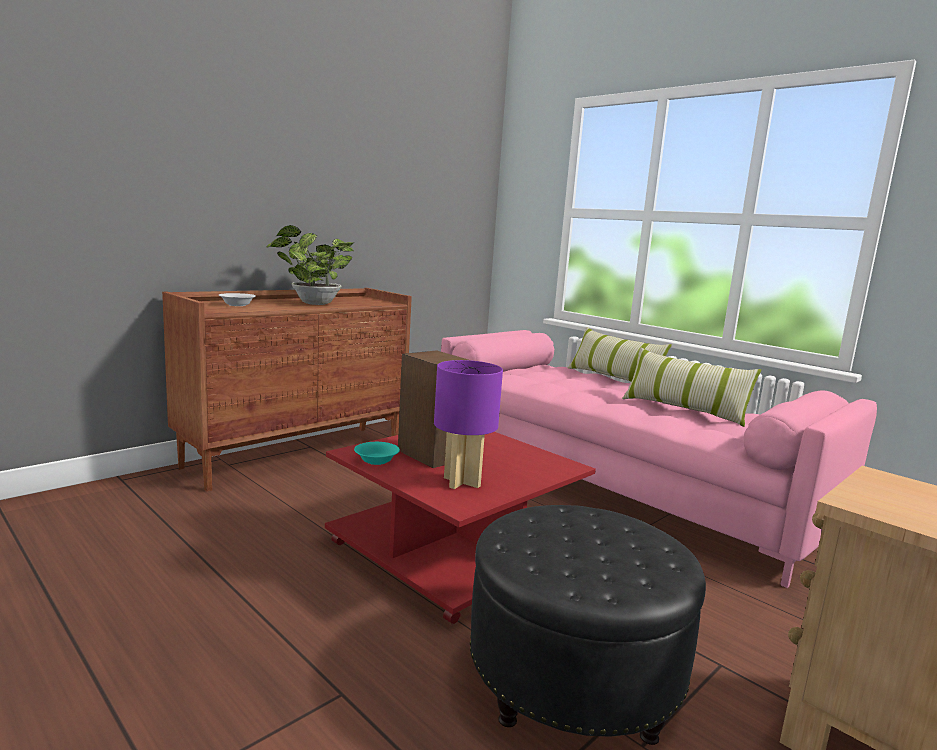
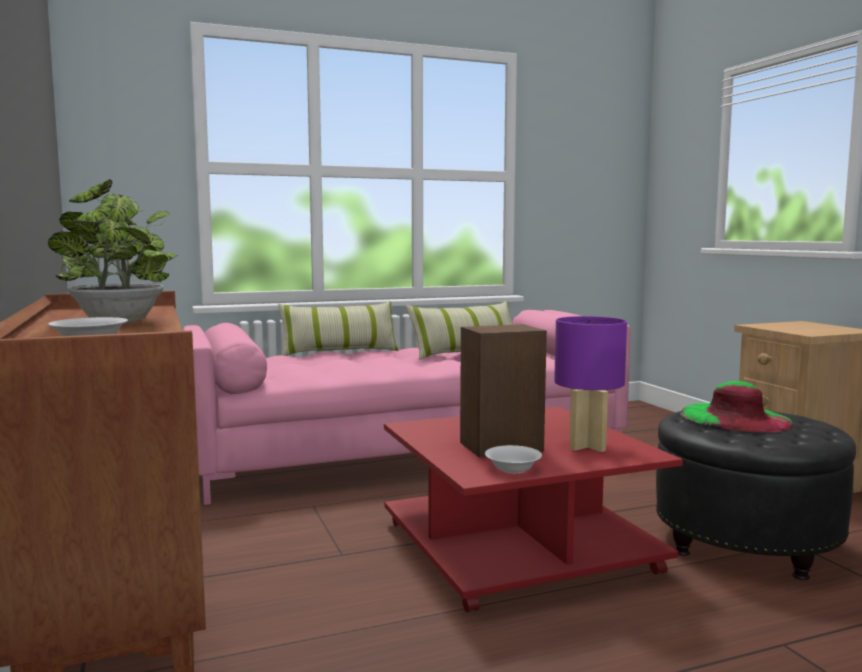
camera: 65 degrees left, 5 degrees down
(377, 461) = (513, 469): turquoise bowl -> white bowl
(602, 536) = (735, 418): none -> green hat

